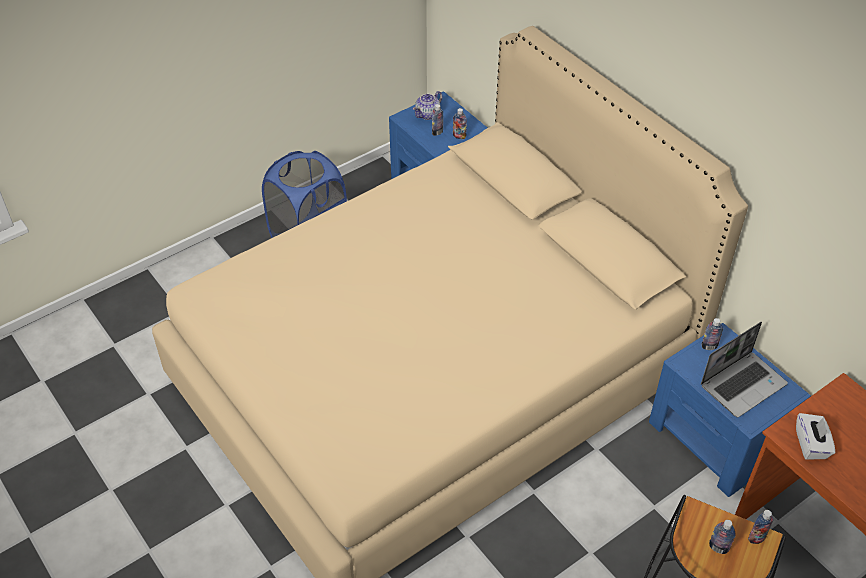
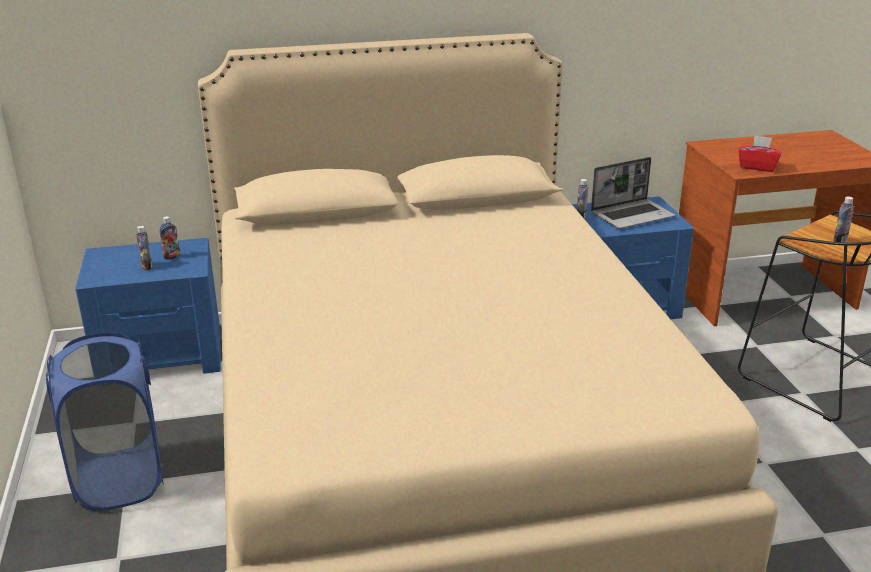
camera: 65 degrees left, 20 degrees down
(428, 114) = (109, 265): teapot -> none
(743, 384) = (632, 215): laptop -> laptop turned 75 degrees clockwise
(756, 538) = (833, 223): bottle -> none
(811, 445) = (757, 167): white tissue box -> red tissue box

